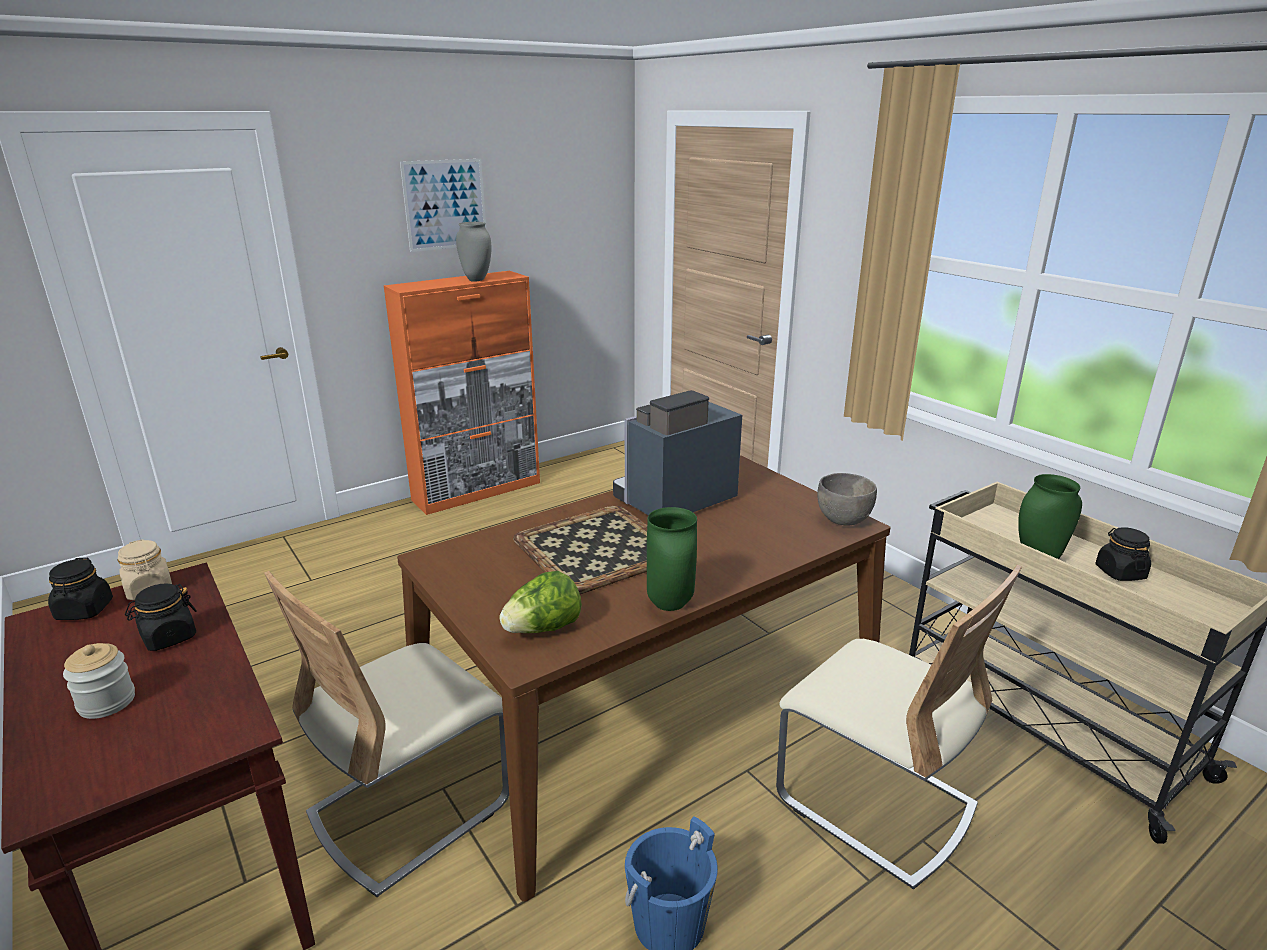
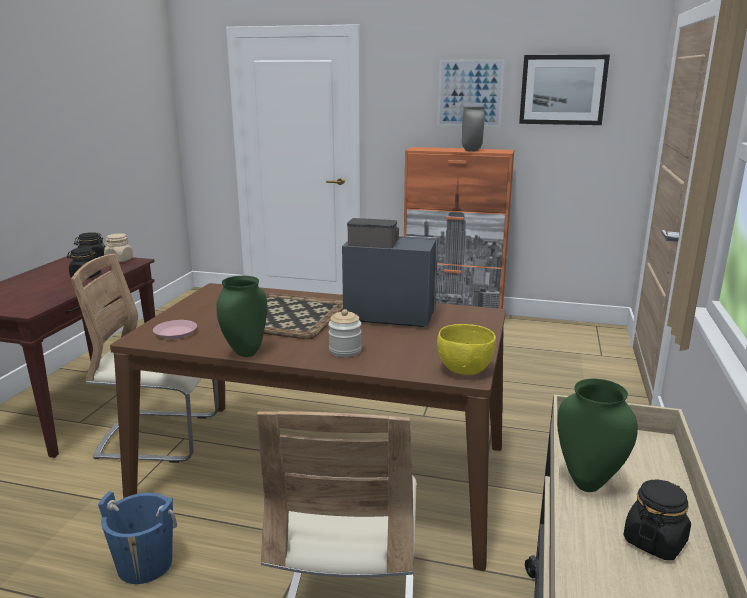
camera: 50 degrees right, 5 degrees down
(107, 702) = (29, 286): jar -> jar (345, 351)
(543, 629) = (176, 332): lettuce -> pink plate
(547, 193) = (563, 90): none -> picture
(843, 520) = (464, 370): grey bowl -> yellow bowl

